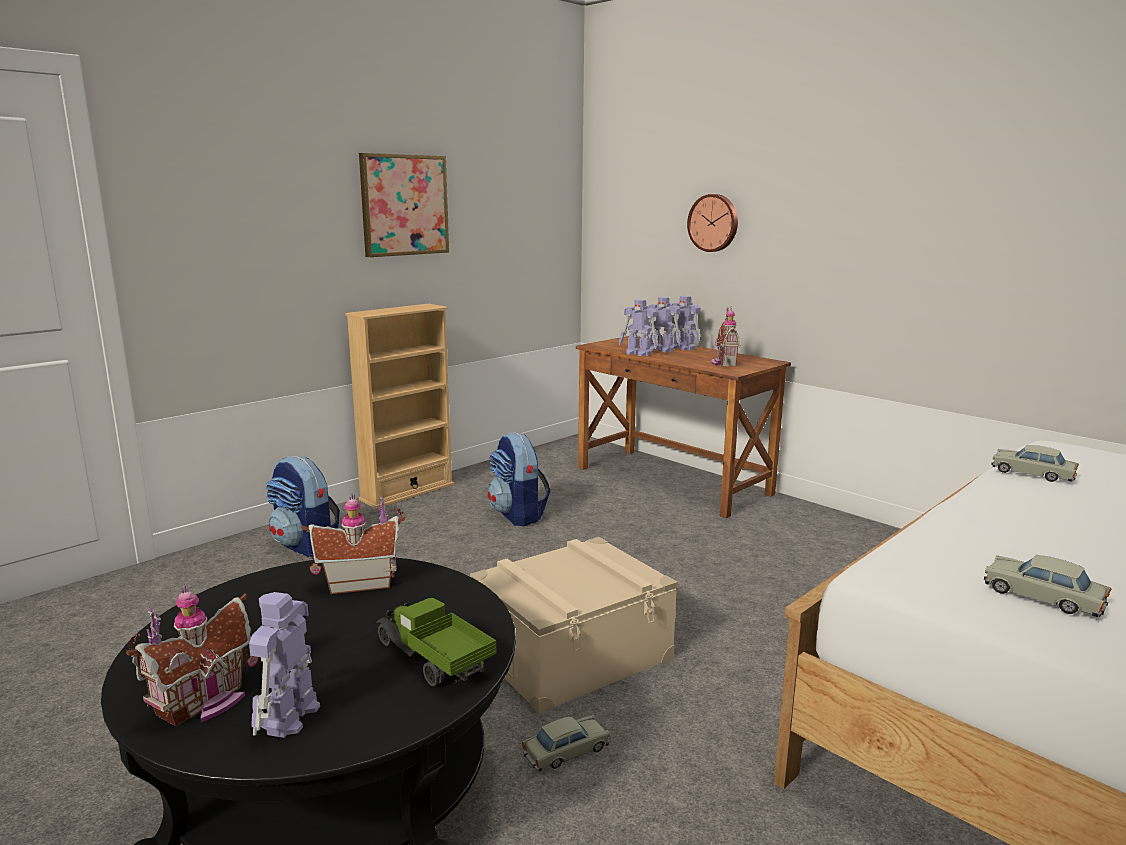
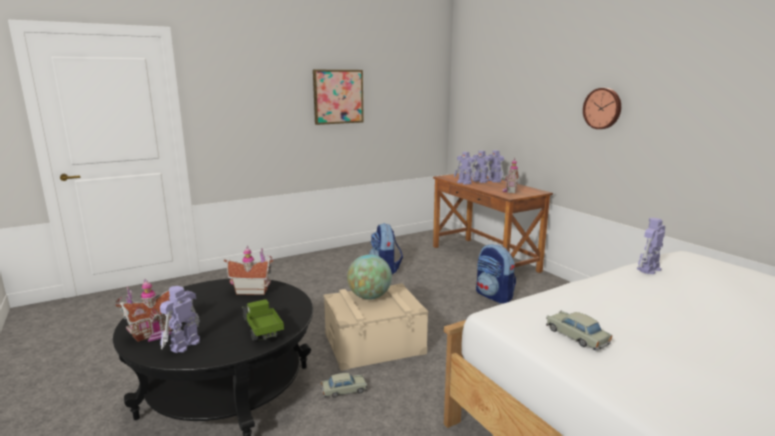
camera: 15 degrees right, 0 degrees up
(306, 546) = (270, 274): backpack -> backpack (494, 296)
(407, 492) = (333, 251): beige bookcase -> none
(558, 568) = (369, 297): none -> globe
(714, 223) = (515, 107): wall clock -> wall clock (603, 108)
(1032, 474) = (648, 269): beige toy car -> toy robot

